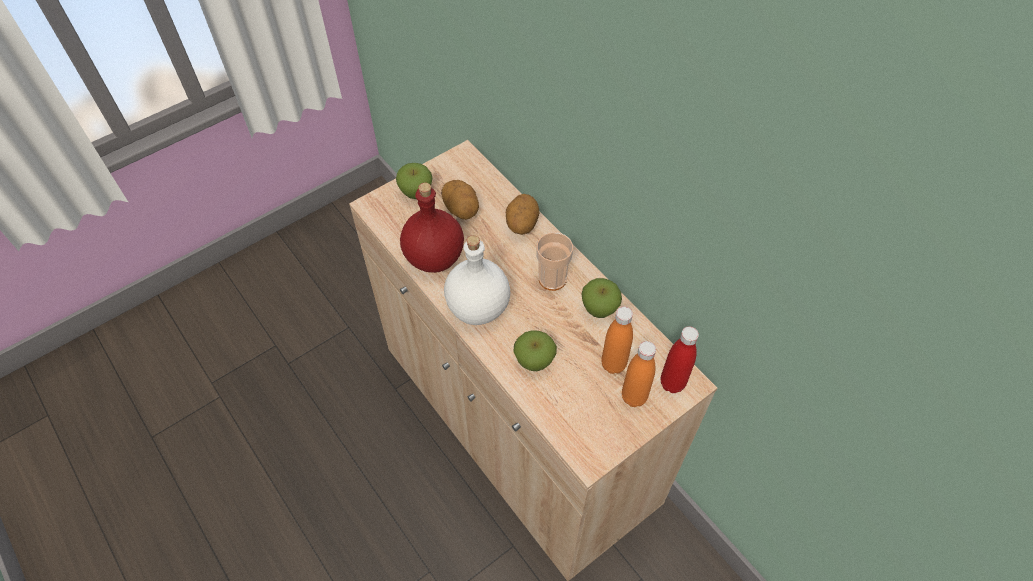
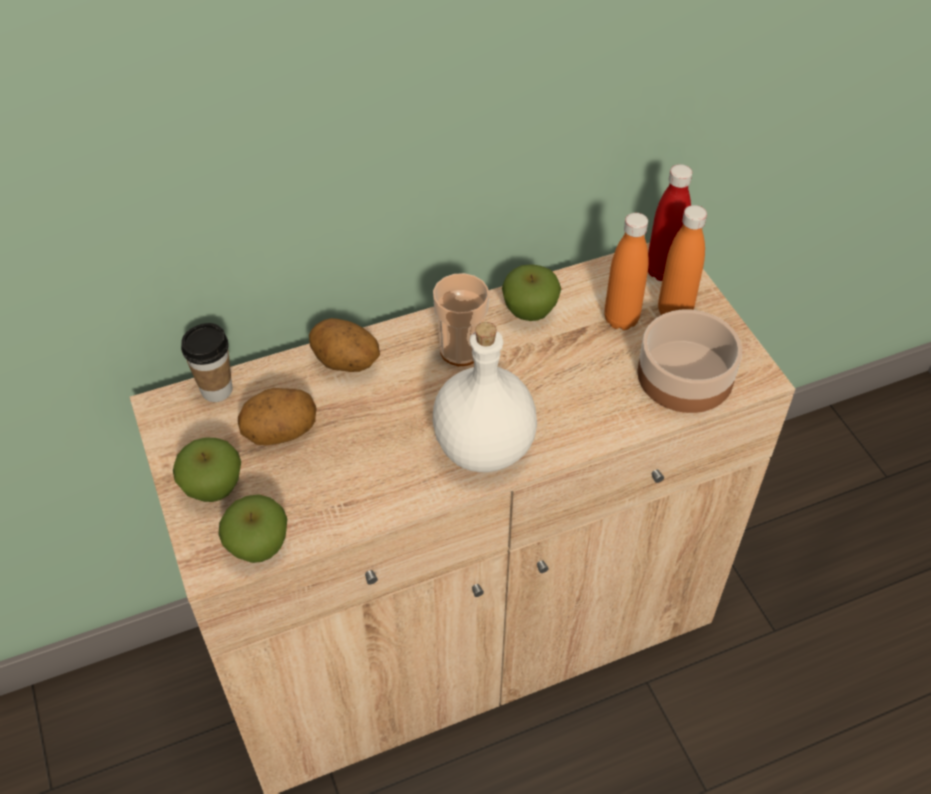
camera: 75 degrees left, 5 degrees down
(435, 257) = (365, 485): red bottle -> none
(482, 173) = (216, 390): none -> cup
(534, 361) = (595, 401): apple -> apple (259, 547)
(574, 413) = (686, 376): none -> bowl

